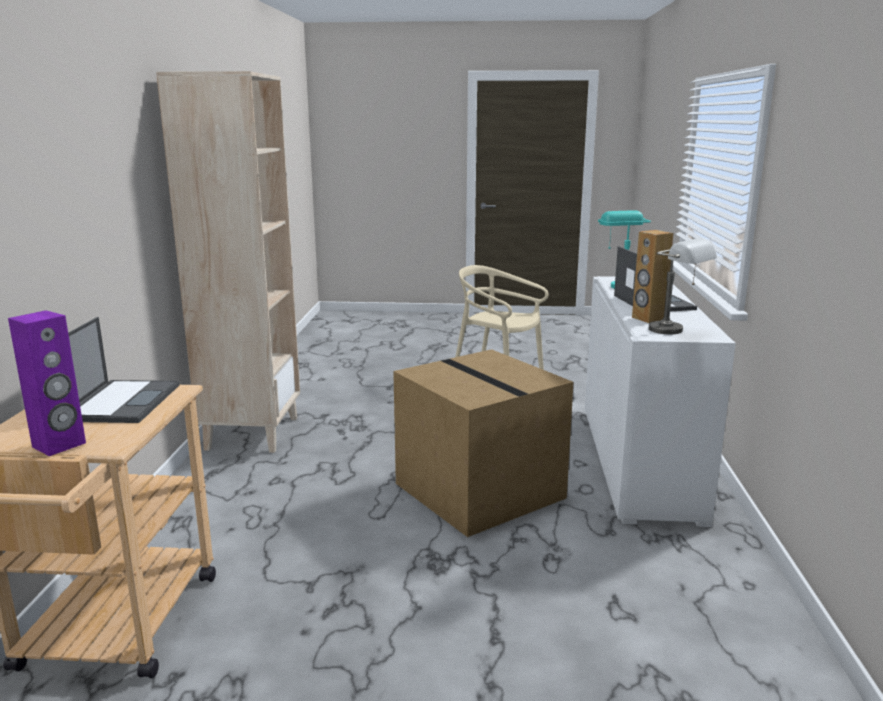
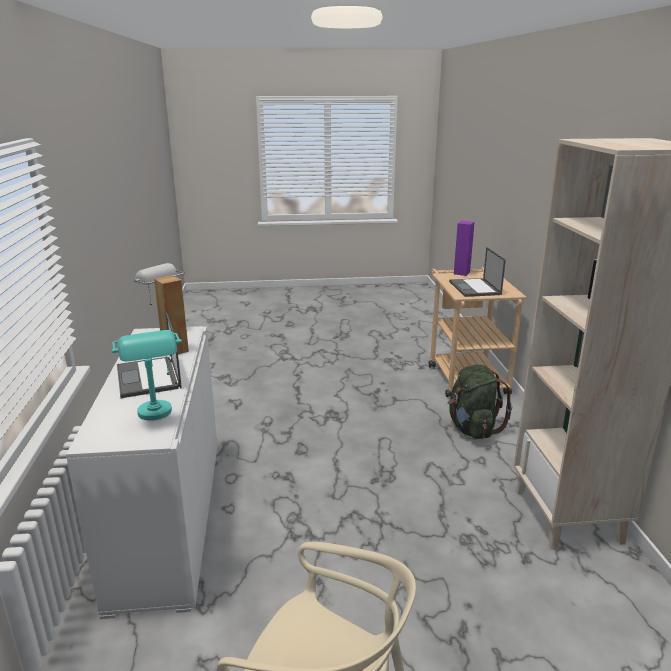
camera: 170 degrees right, 5 degrees up
(238, 518) = (472, 429): none -> green backpack
(482, 491) = (315, 467): cardboard box -> none

